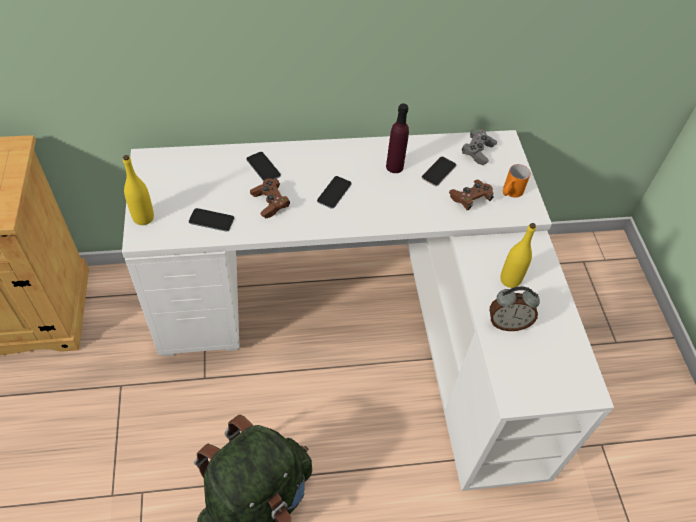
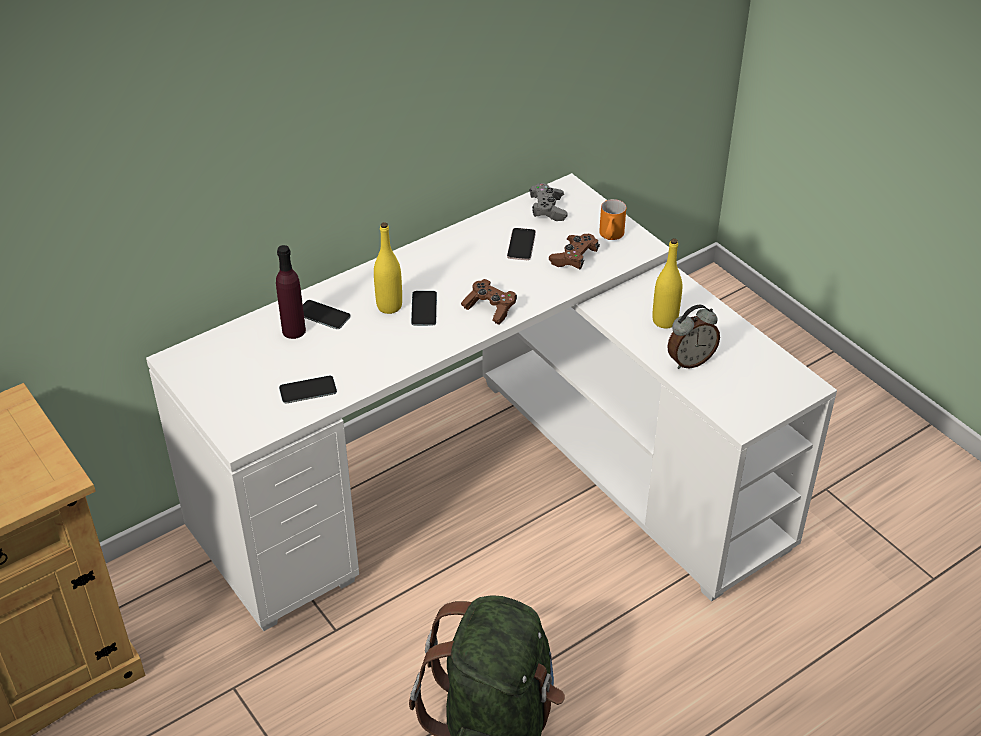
camera: 25 degrees left, 10 degrees down
(143, 218) = (225, 420): yellow bottle -> yellow bottle (389, 306)
(270, 203) = (360, 347): brown game controller -> brown game controller (490, 308)
(394, 167) = (470, 258): purple bottle -> purple bottle (294, 330)

